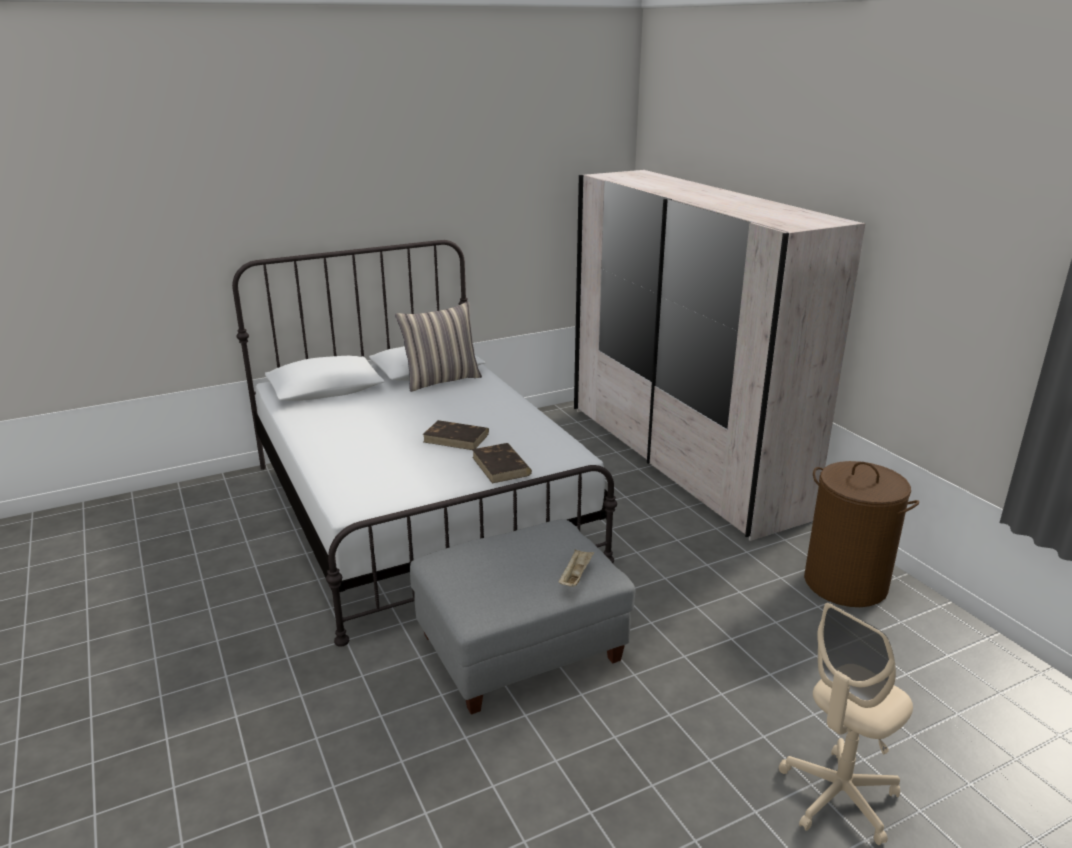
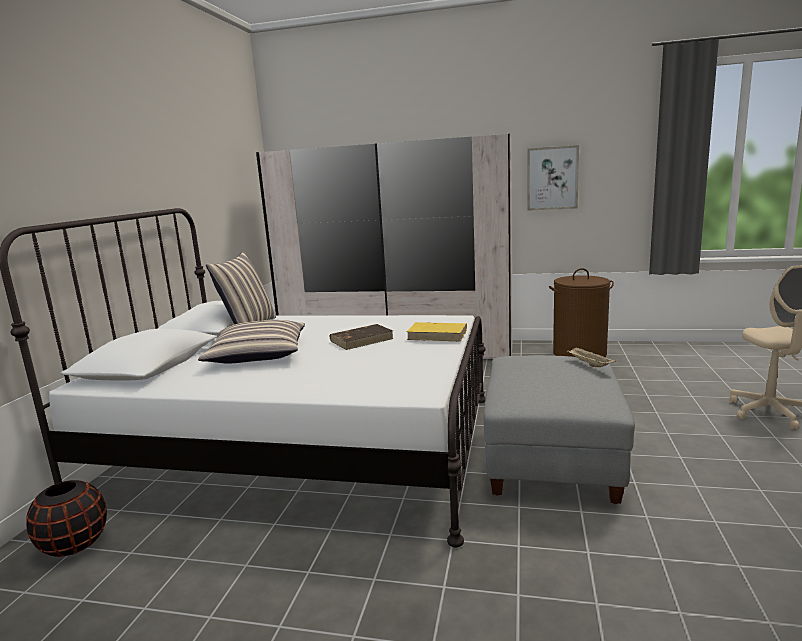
camera: 50 degrees left, 10 degrees down
(232, 495) = (74, 544): none -> black vase
(380, 413) = (257, 354): none -> pillow
(501, 466) = (438, 335): brown book -> yellow book
(911, 305) = (552, 178): none -> picture

